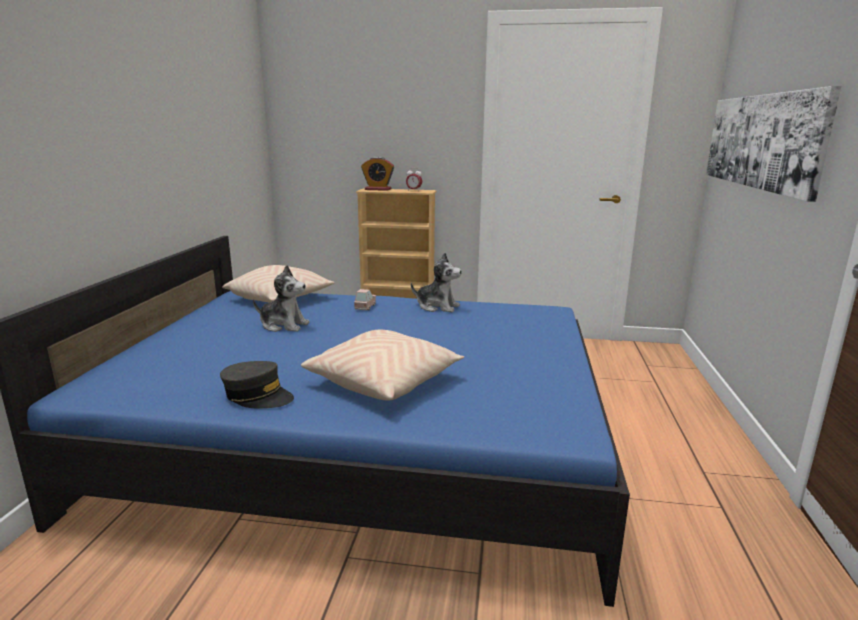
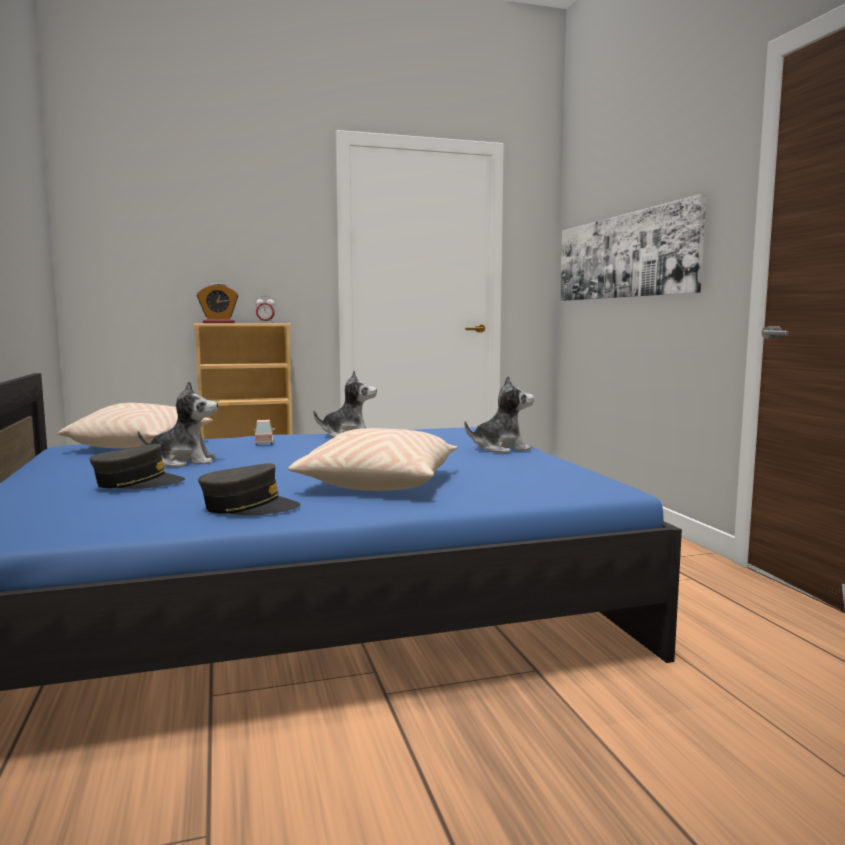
camera: 25 degrees left, 10 degrees down
(222, 350) = (137, 483): none -> grey cap
(543, 347) = (500, 449): none -> plush toy

